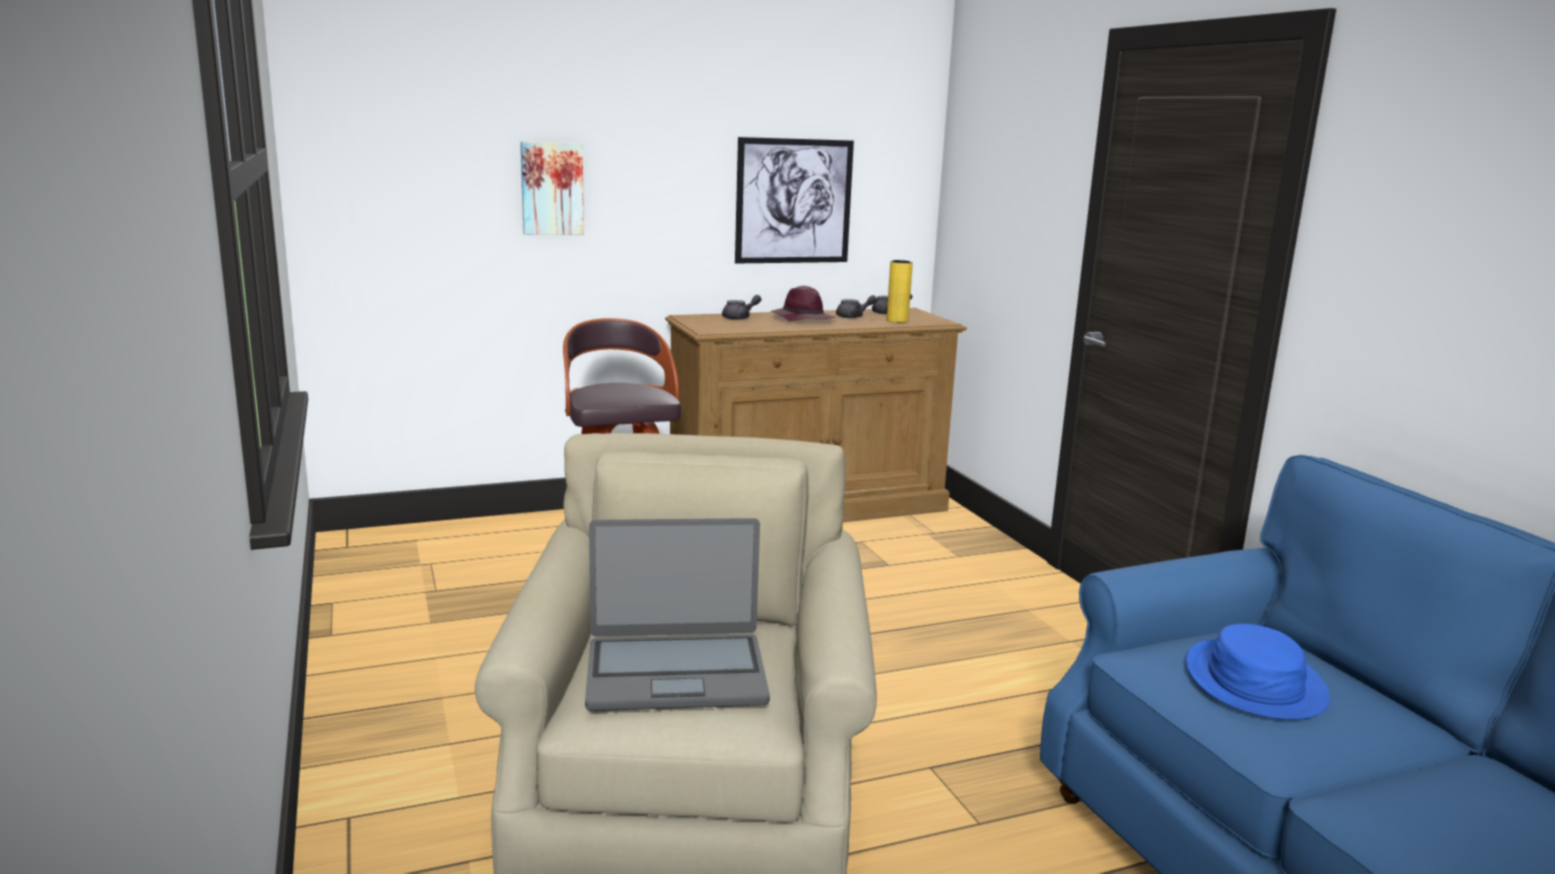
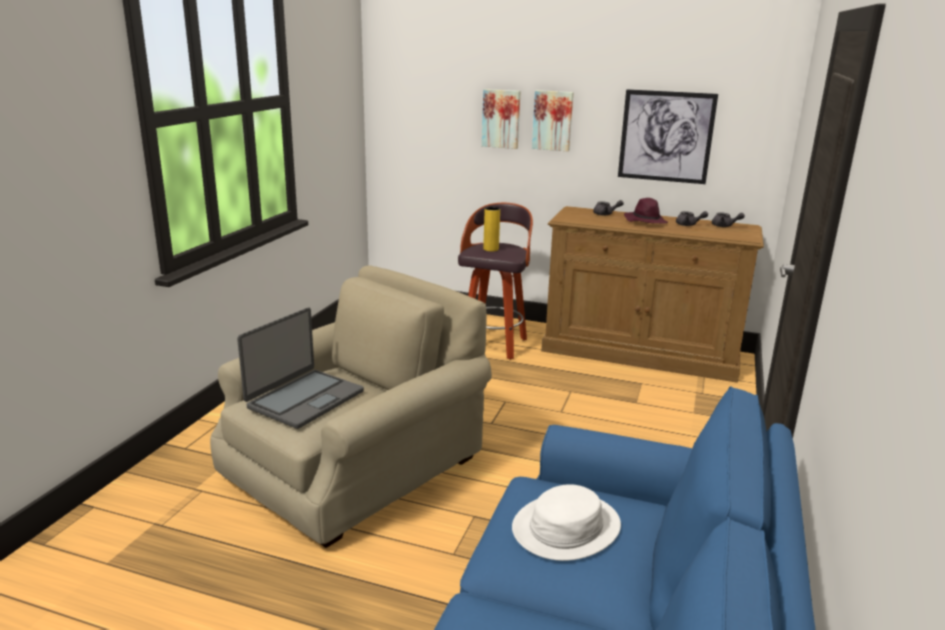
camera: 40 degrees right, 5 degrees up
(635, 187) = (552, 120): none -> picture
(676, 673) = (304, 399): laptop -> laptop turned 90 degrees counterclockwise
(897, 321) = (714, 232): yellow vase -> yellow vase (491, 249)
(1254, 681) = (566, 527): blue hat -> white hat

